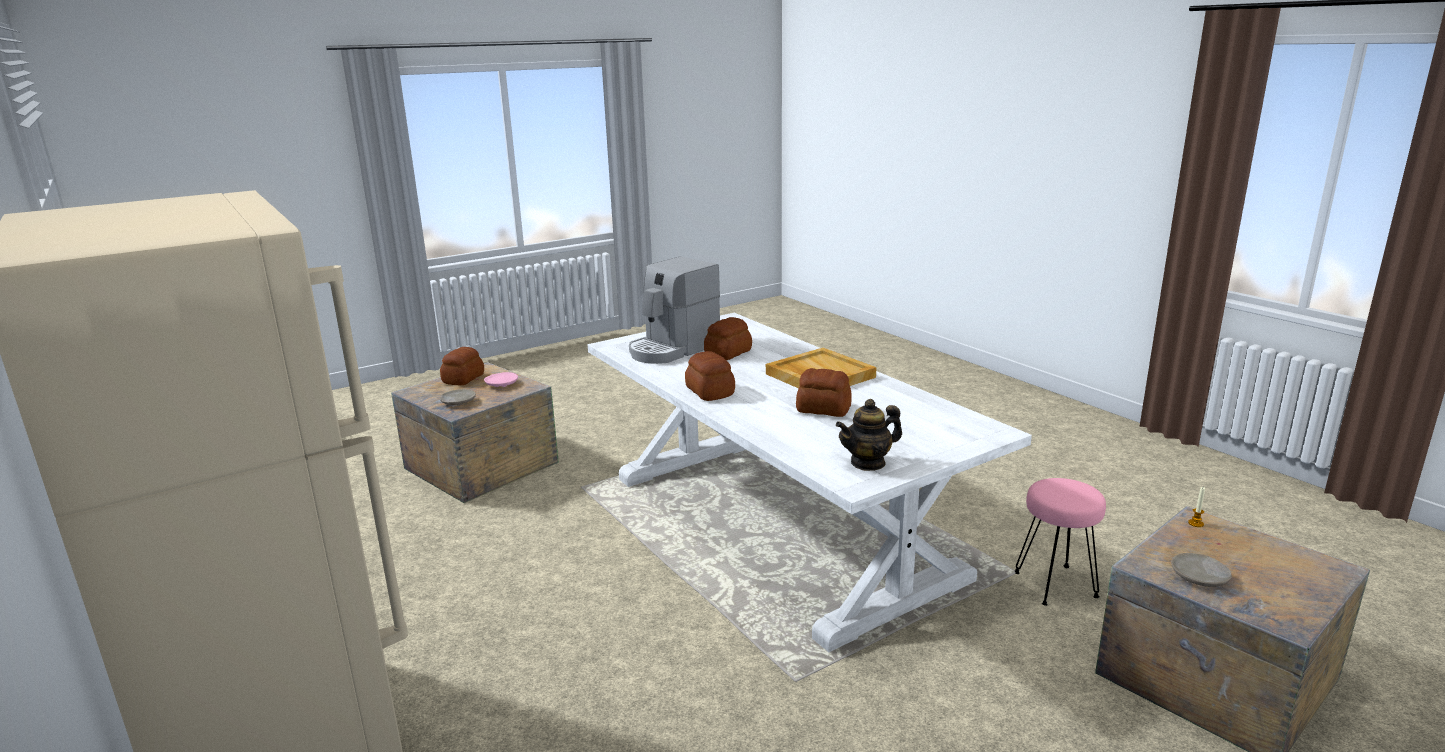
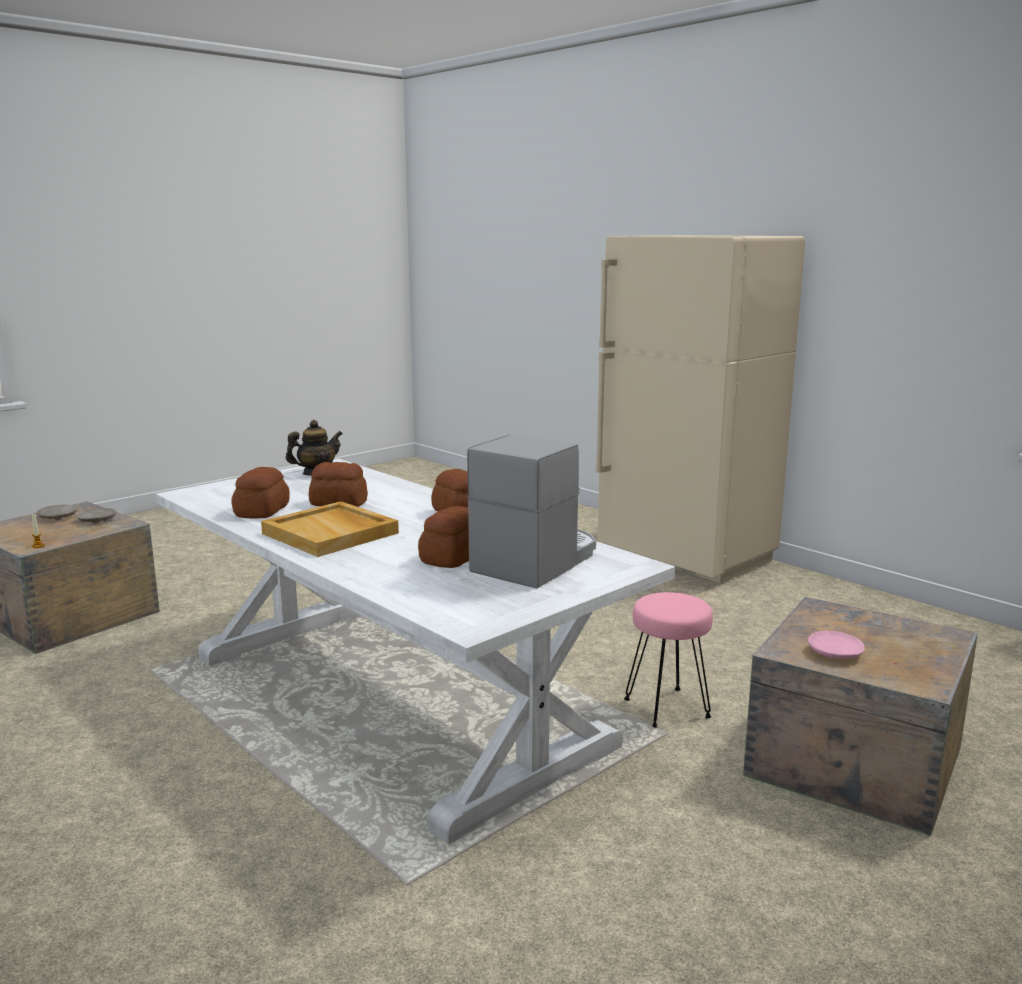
camera: 170 degrees right, 5 degrees down
(458, 402) = (845, 620): beige plate -> beige plate (58, 517)
(464, 378) = (916, 661): bread -> bread (261, 511)
(1054, 585) = (123, 662): pink stool -> pink stool (668, 708)

